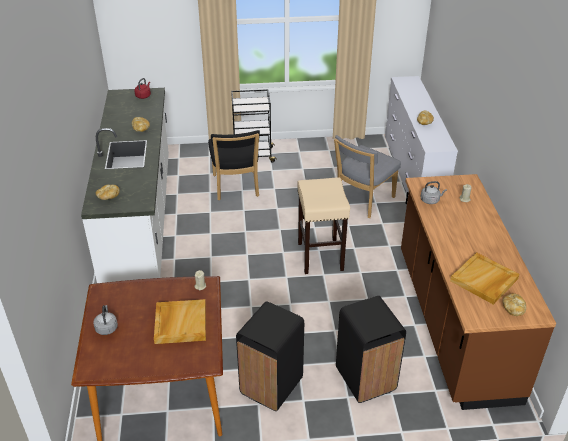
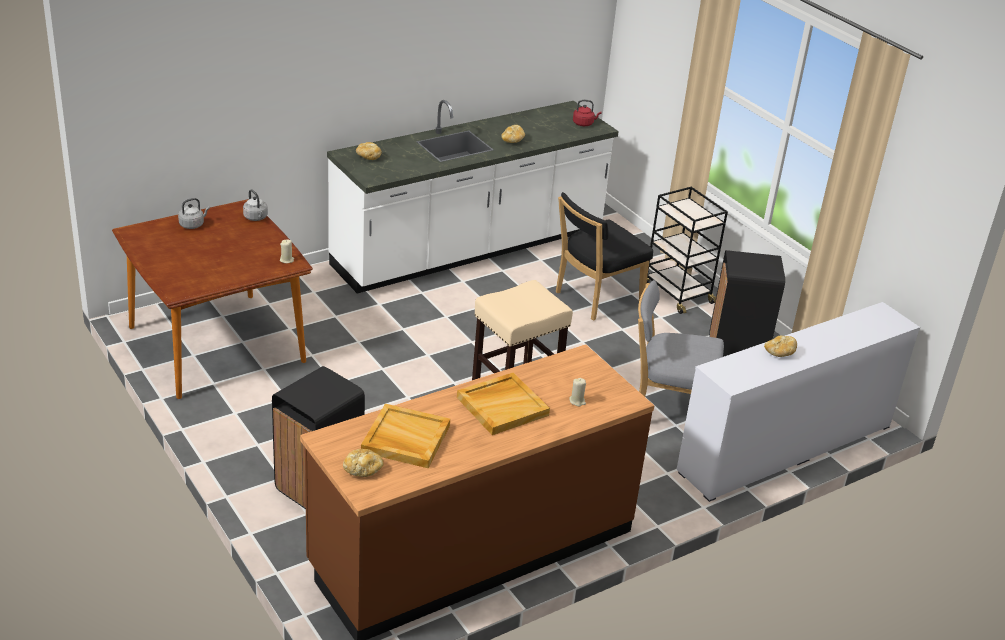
camera: 60 degrees right, 5 degrees down
(180, 323) = (223, 262): beige tray -> beige tray (502, 406)
(270, 386) = (266, 415): black trash can -> black trash can (736, 349)
(430, 200) = (549, 372): grey kettle -> grey kettle (256, 218)

